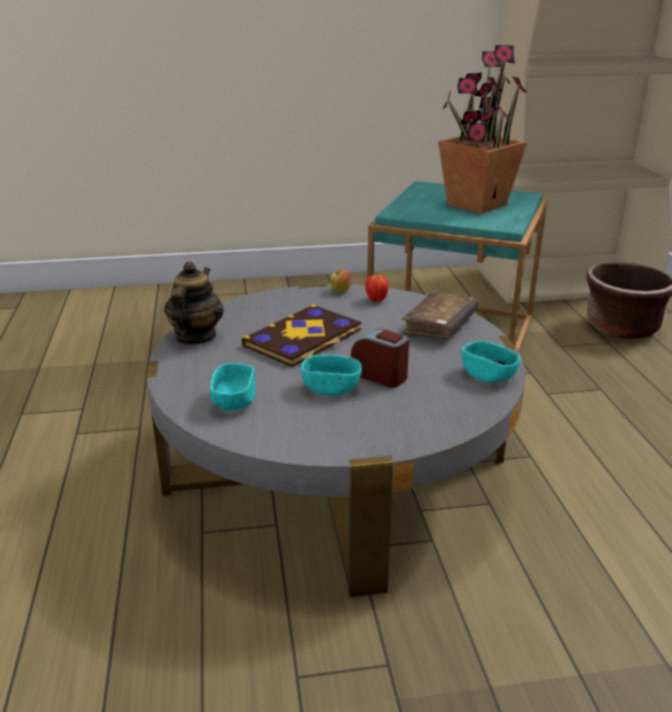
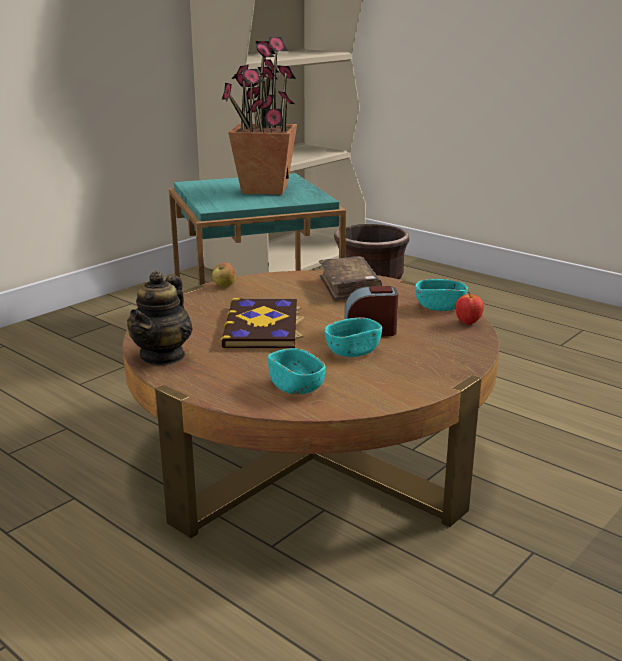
camera: 40 degrees left, 5 degrees down
(195, 337) = (163, 356): teapot -> teapot turned 135 degrees counterclockwise
(335, 469) = (310, 450): grey coffee table -> brown coffee table
(376, 300) = (267, 284): apple -> apple (468, 322)

